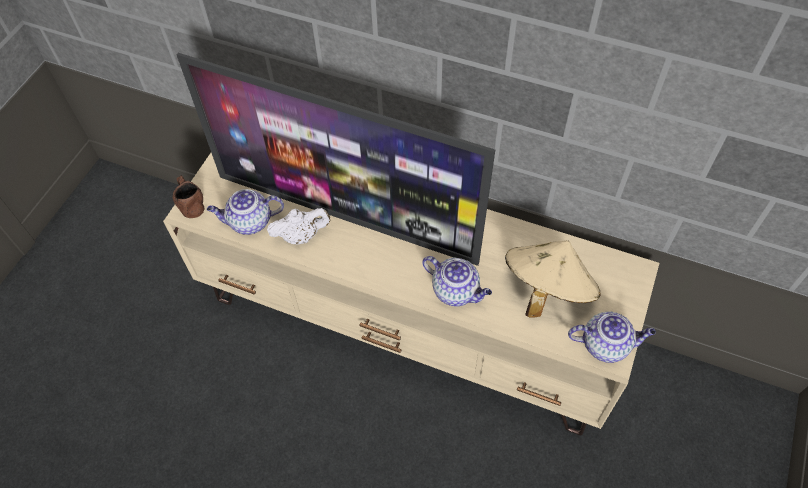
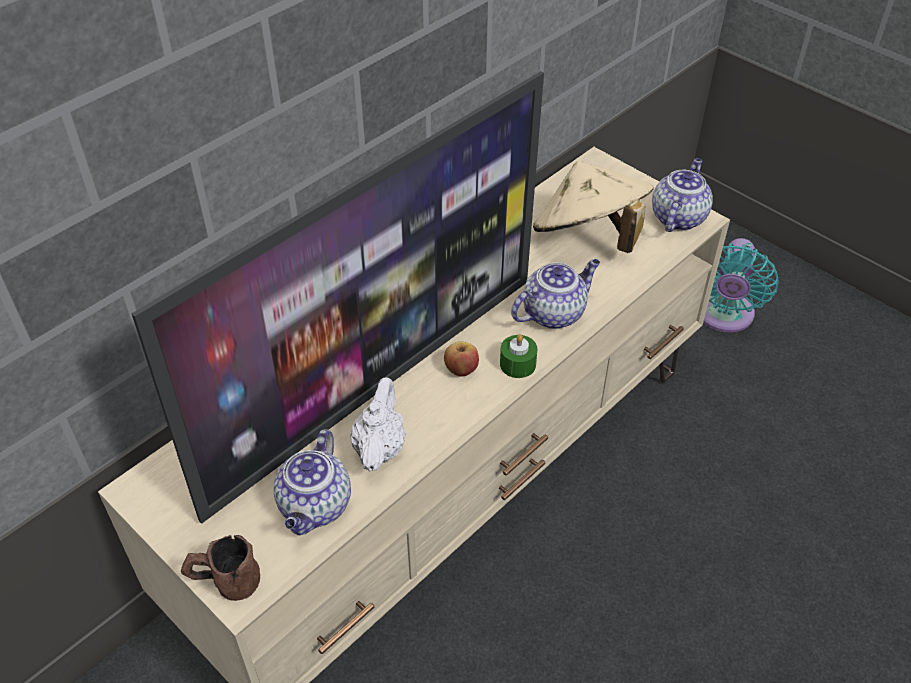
camera: 70 degrees left, 10 degrees down
(380, 255) = (461, 369): none -> apple
(398, 284) = (517, 364): none -> green candle
(665, 459) = (723, 316): none -> turquoise fan

